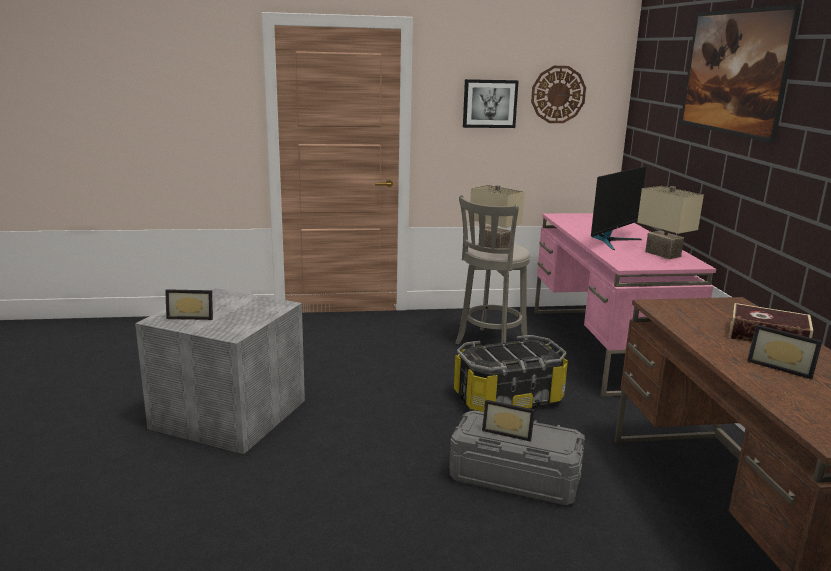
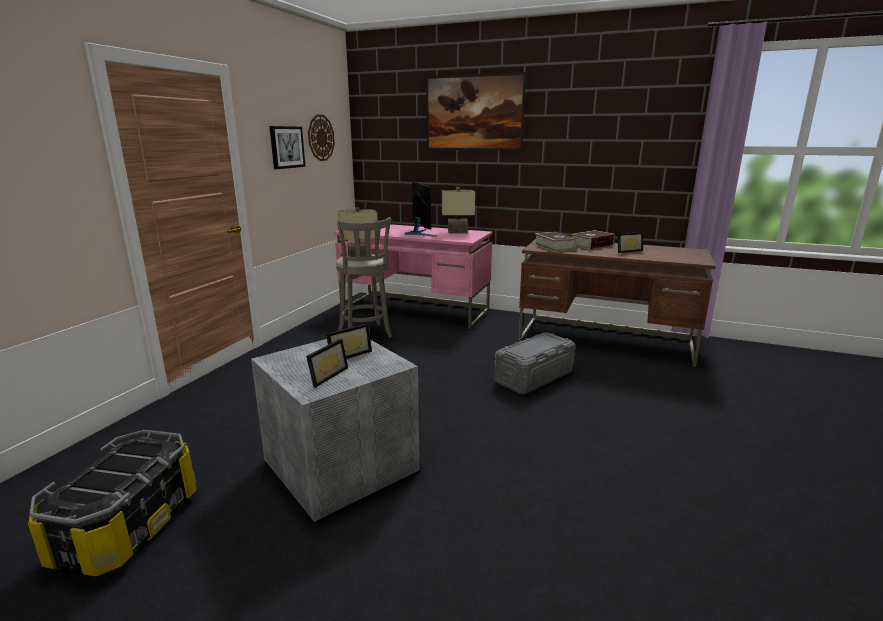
camera: 60 degrees left, 0 degrees up
(507, 398) = (443, 352): storage box -> storage box (127, 527)
(508, 432) = (533, 348): picture frame -> picture frame (348, 355)
(693, 314) = (554, 247): none -> book

